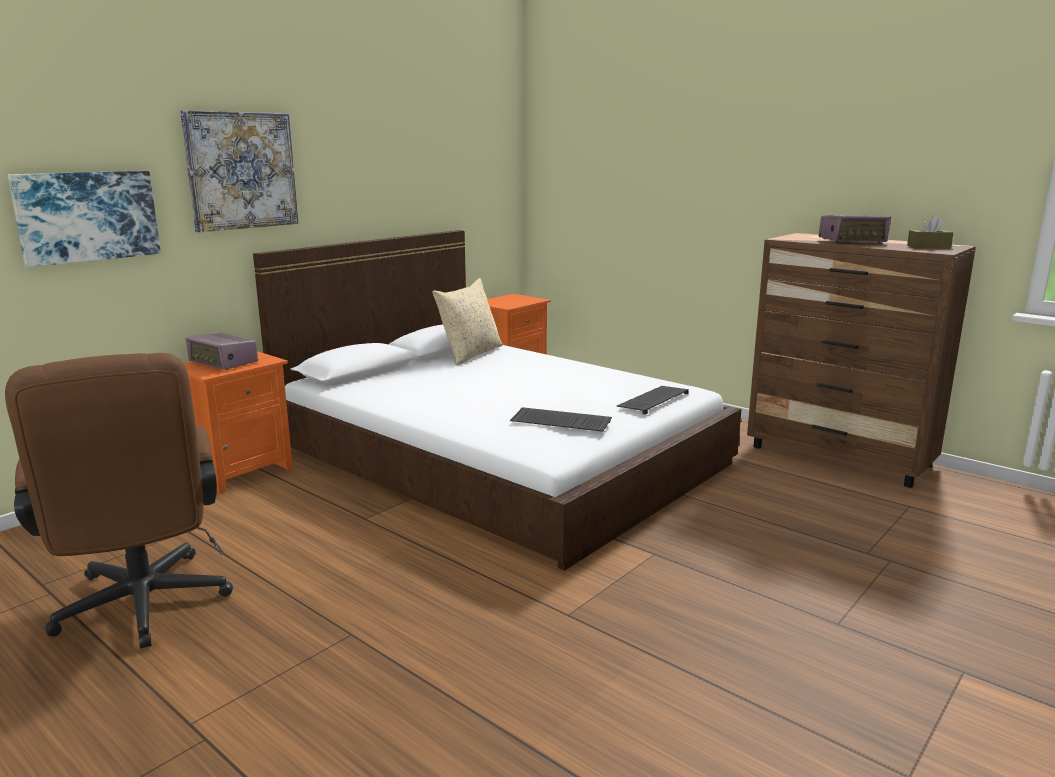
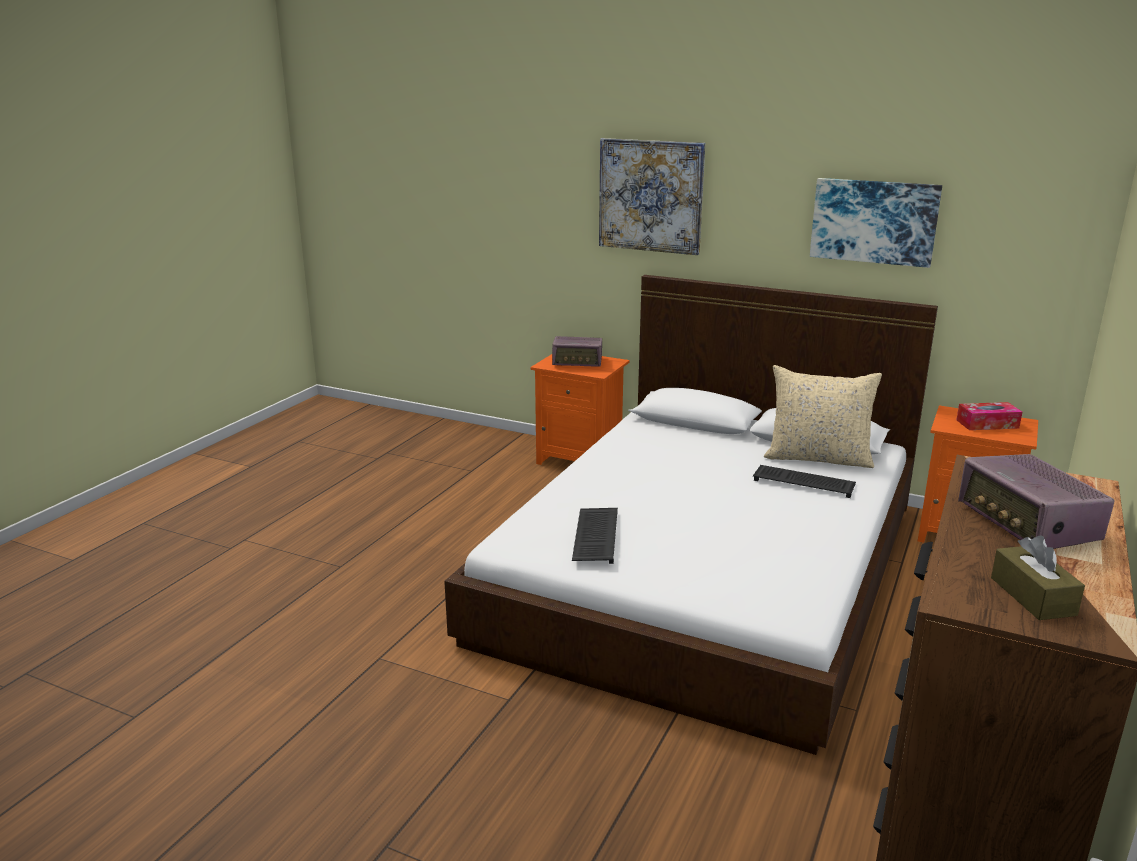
camera: 75 degrees right, 5 degrees up
(87, 216) = (523, 218): picture -> picture (874, 221)
(143, 610) = (362, 490): brown office chair -> none
(224, 363) = (577, 362): radio -> radio turned 105 degrees counterclockwise
(510, 300) = (987, 424): none -> tissue box
(653, 400) = (726, 588): keyboard -> keyboard (805, 482)

